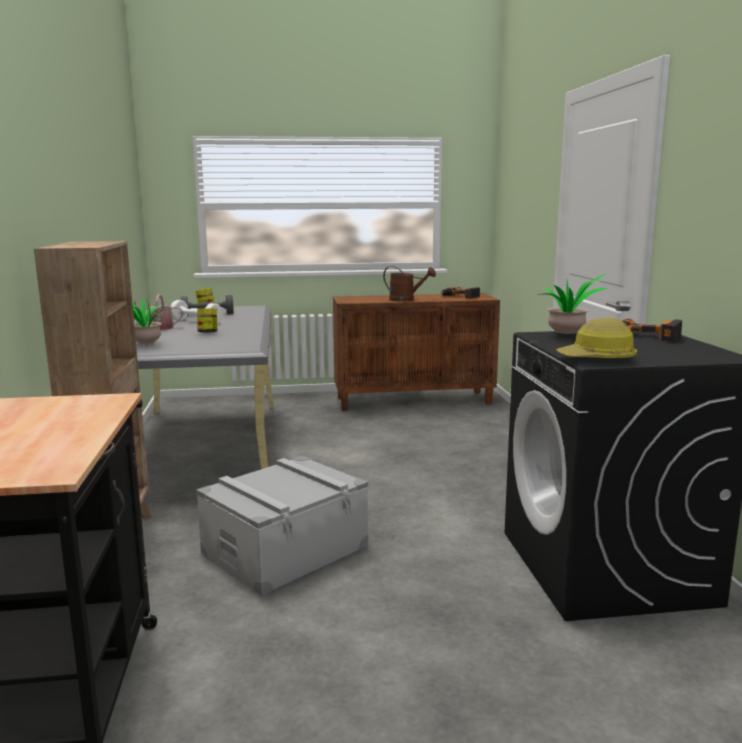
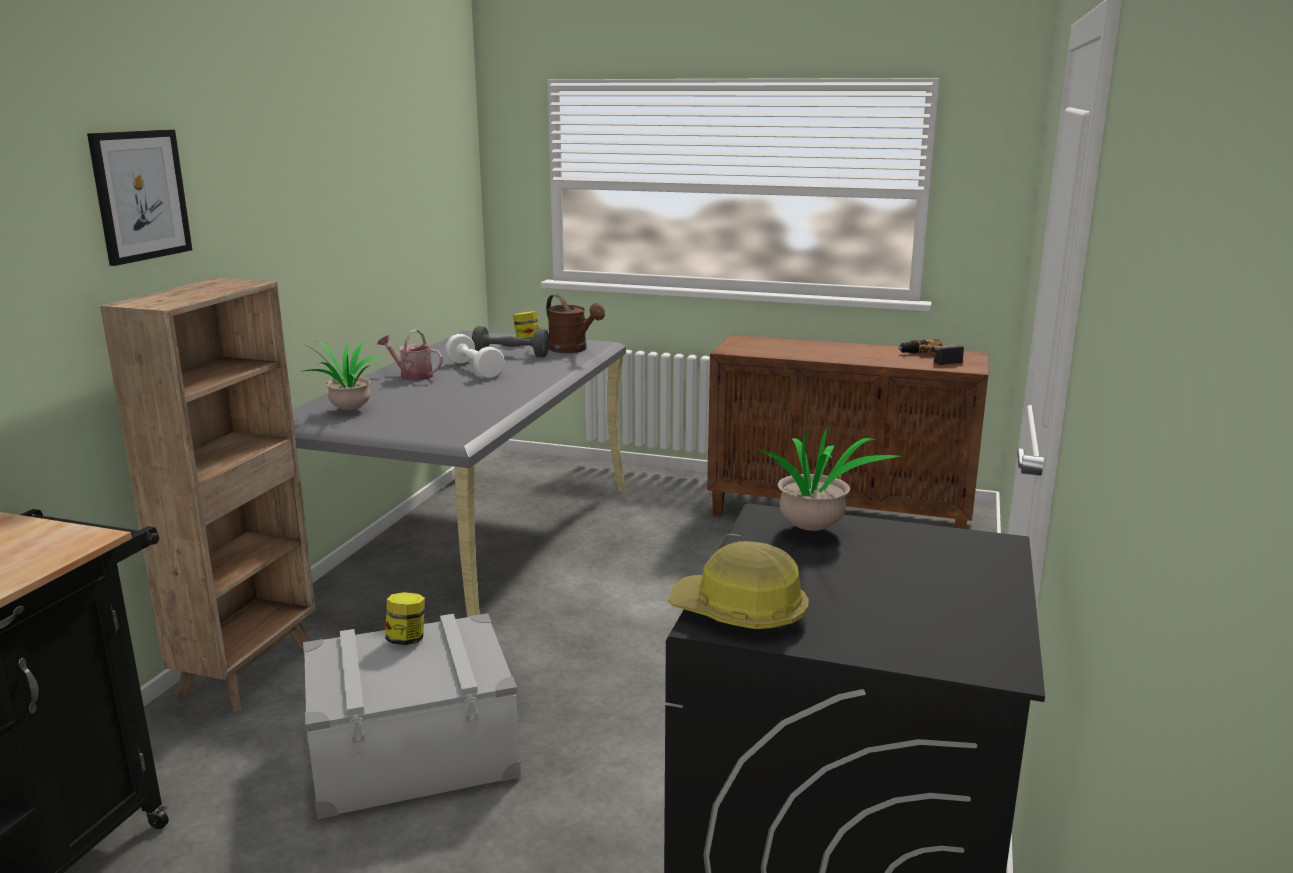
camera: 25 degrees right, 5 degrees up
(33, 173) = (140, 195): none -> picture
(208, 333) = (455, 396): jar -> jar (407, 639)
(406, 300) = (828, 356): brown watering can -> brown watering can (572, 350)
(644, 337) = (941, 563): power drill -> none

